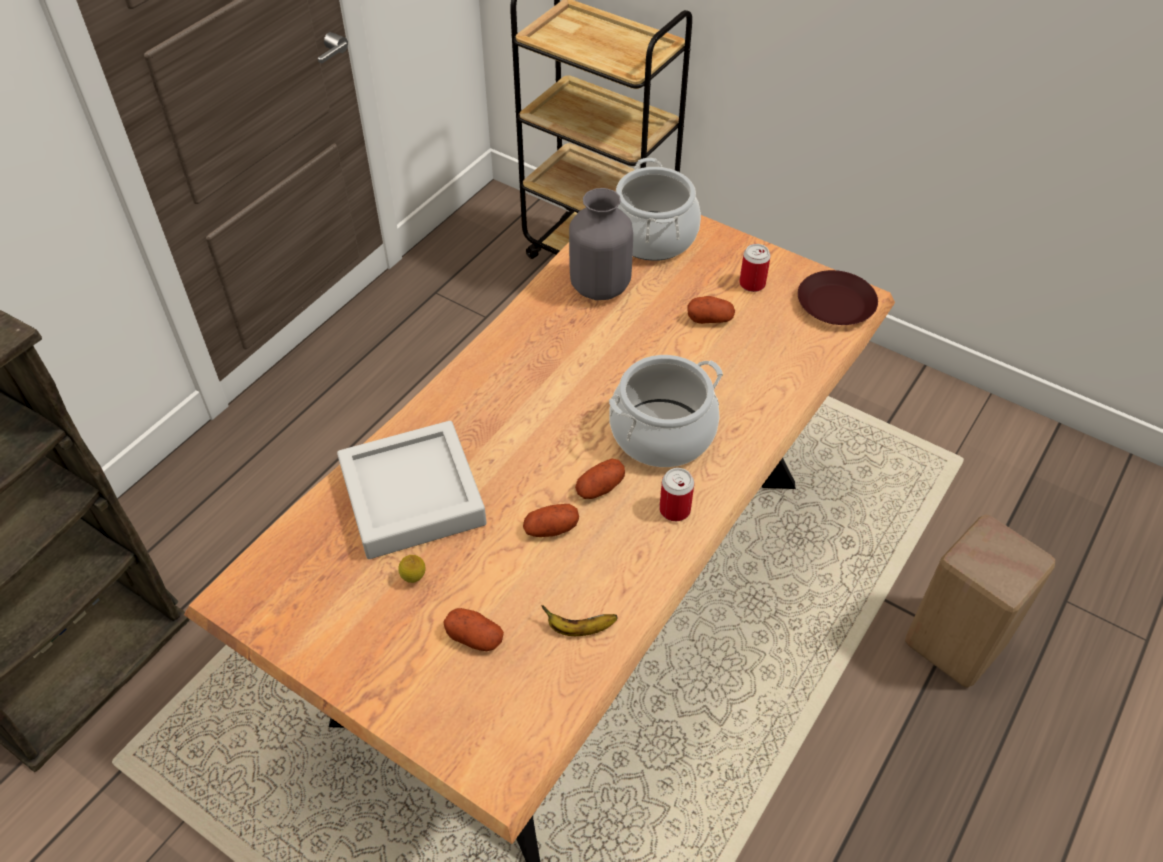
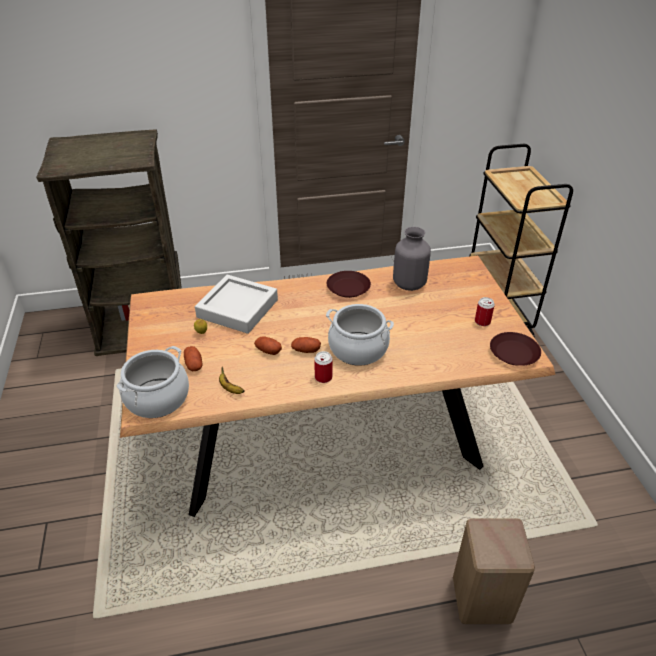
camera: 45 degrees right, 10 degrees down
(527, 347) = (348, 287): none -> brown plate
(653, 236) = (460, 279): cooking pot -> cooking pot (157, 398)
(710, 319) = (441, 323): potato -> none

